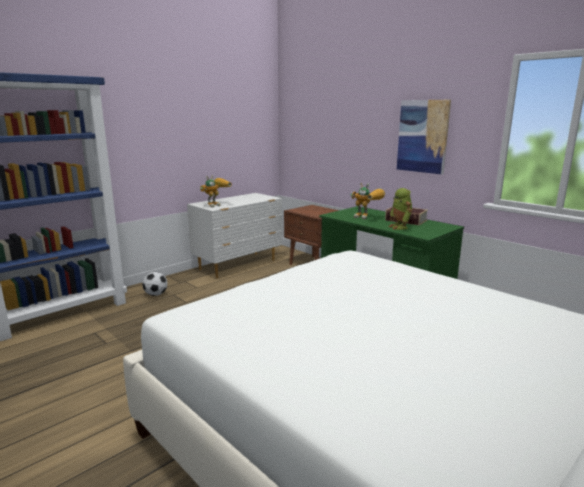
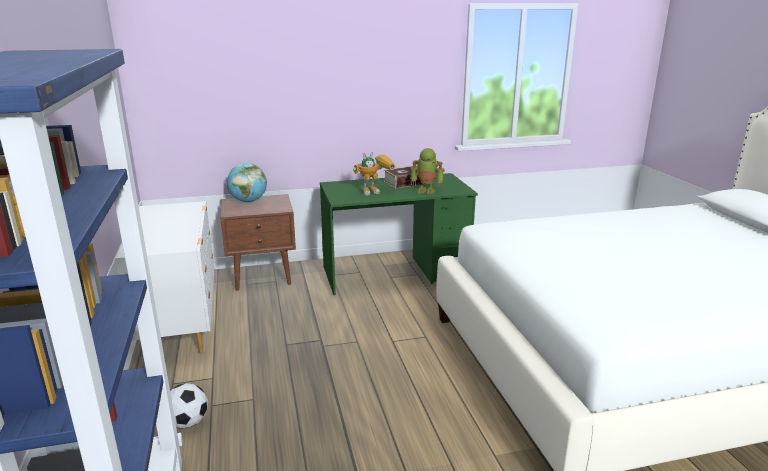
camera: 60 degrees left, 5 degrees up
(216, 205) = (167, 241): toy robot -> none
(318, 208) = (248, 201): none -> globe
(422, 136) = (383, 87): picture -> none

